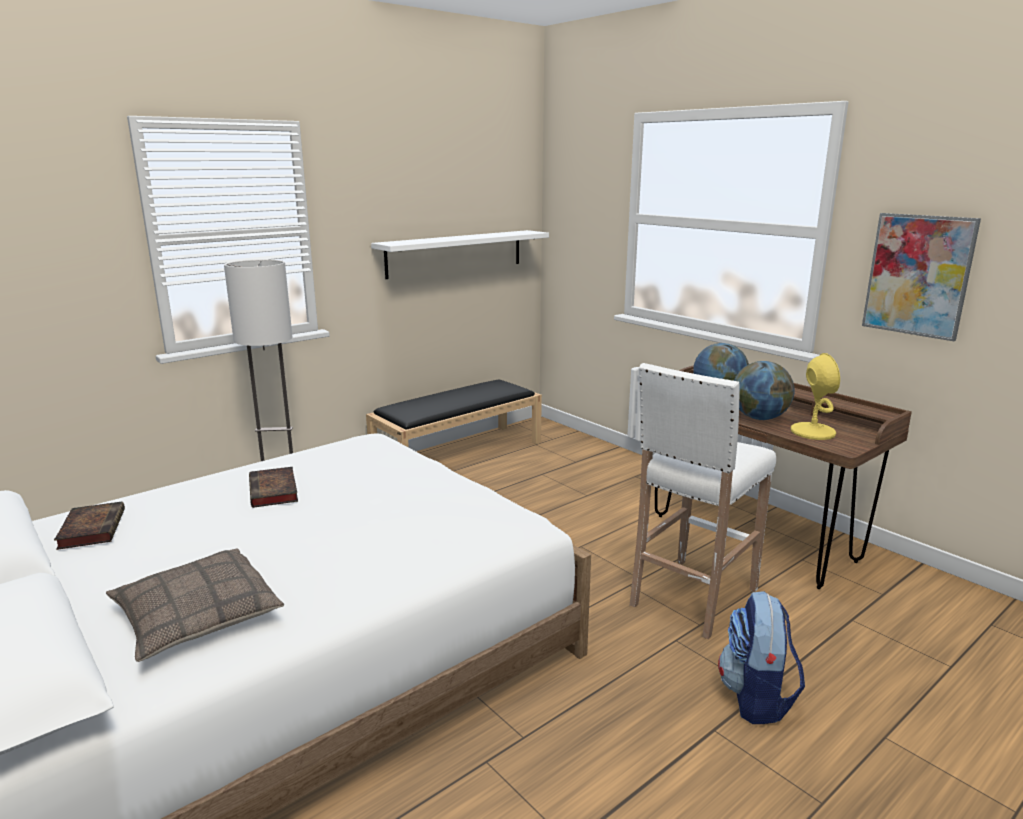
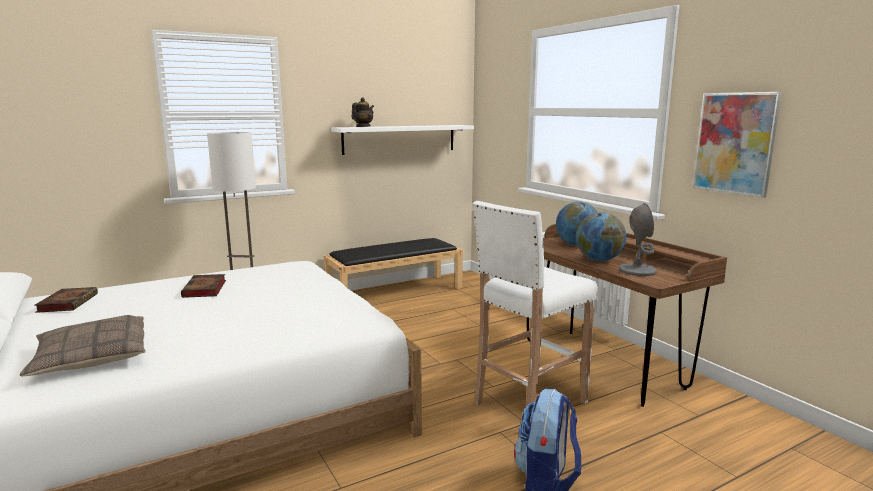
camera: 10 degrees right, 5 degrees down
(414, 241) = (363, 127): none -> teapot
(812, 432) = (637, 270): yellow table lamp -> grey table lamp

